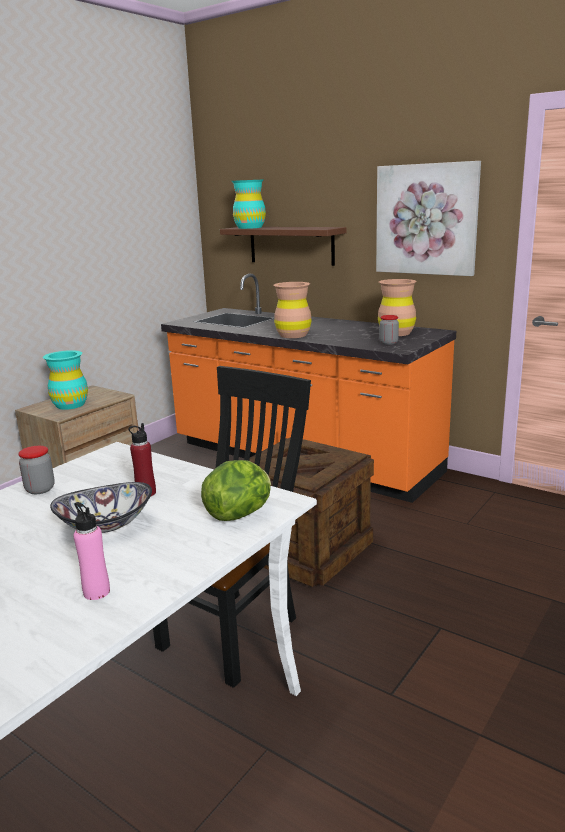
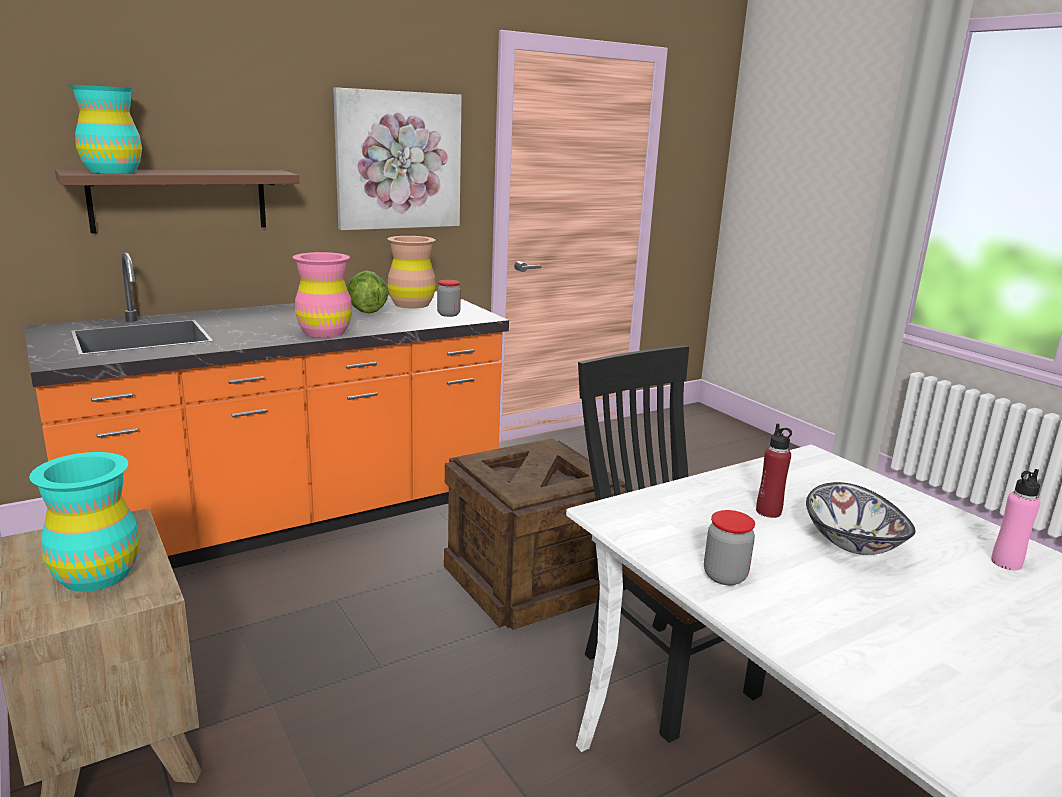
camera: 70 degrees left, 0 degrees up
(240, 514) = (839, 477): lettuce -> lettuce (366, 312)
(293, 335) = (324, 332): brown vase -> pink vase

